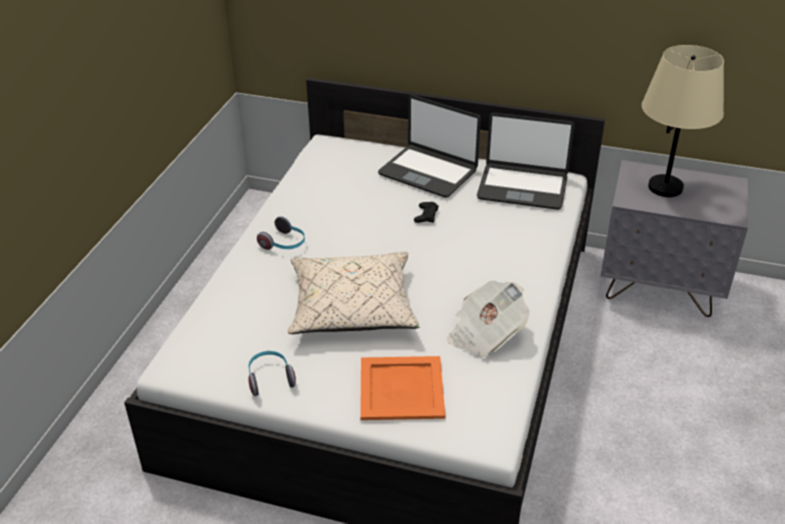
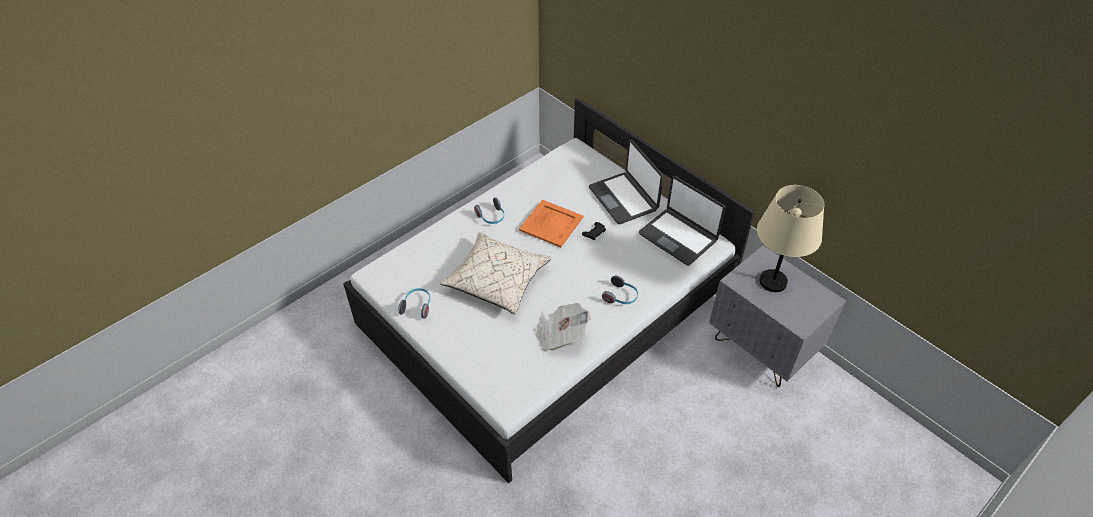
camera: 30 degrees right, 10 degrees up
(400, 388) = (482, 347): orange tray -> orange tray (551, 223)
(516, 267) = (621, 297): none -> headphones

